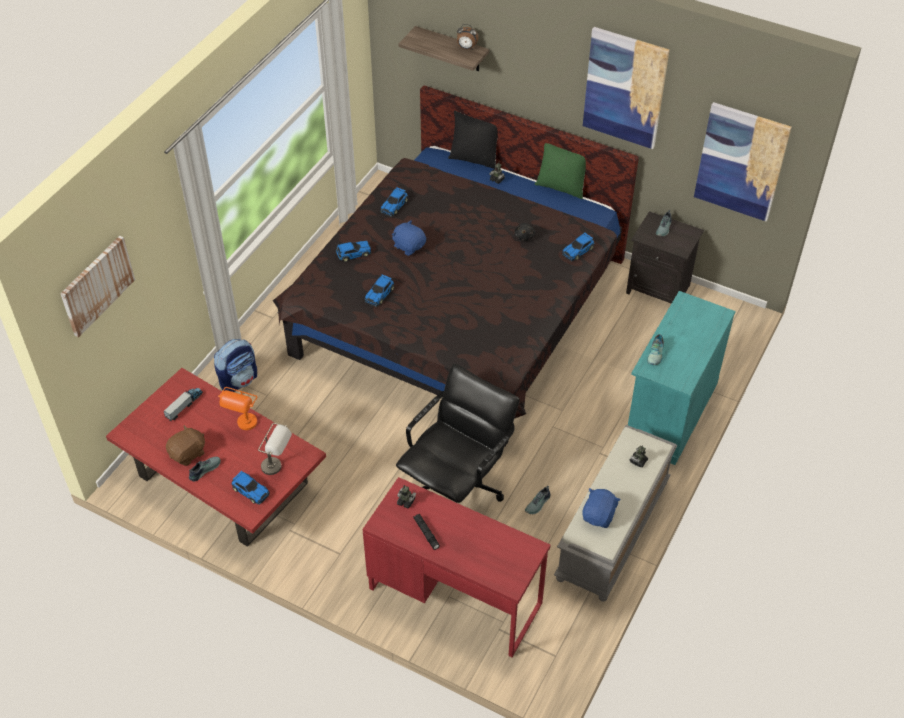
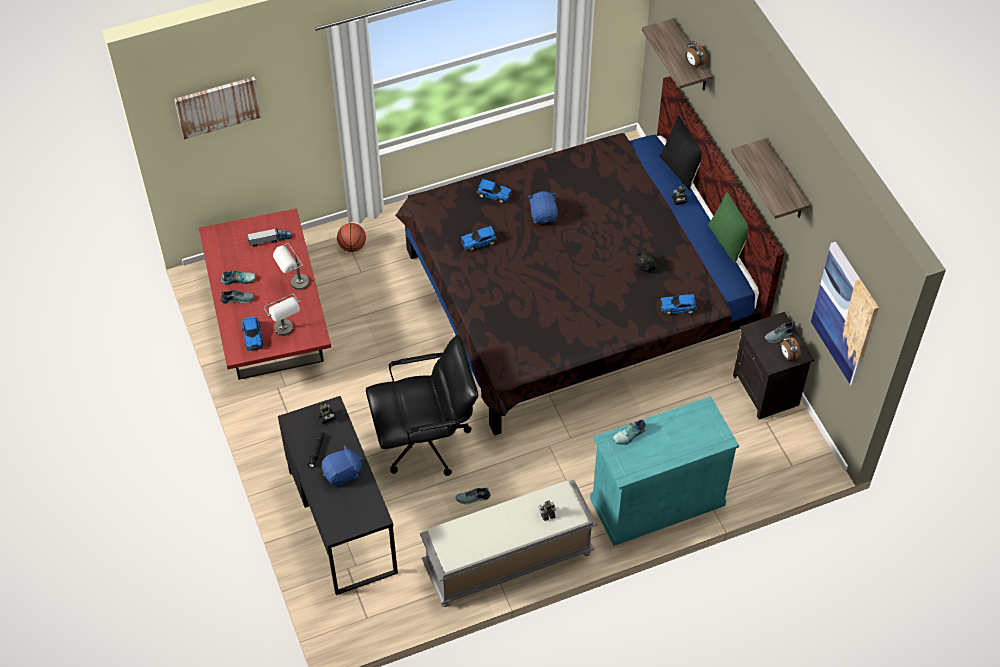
camera: 40 degrees right, 5 degrees up
(188, 453) = (238, 279): brown plush toy -> shoe
(239, 380) = (352, 246): backpack -> basketball
(245, 428) = (294, 285): orange table lamp -> grey table lamp
(394, 205) = (569, 172): toy car -> none
(455, 595) = (342, 520): red desk -> black desk
(599, 516) = (471, 533): blue plush toy -> blue plush toy (343, 473)
(625, 88) = (785, 181): picture -> shelf
(684, 238) = (787, 356): none -> alarm clock

